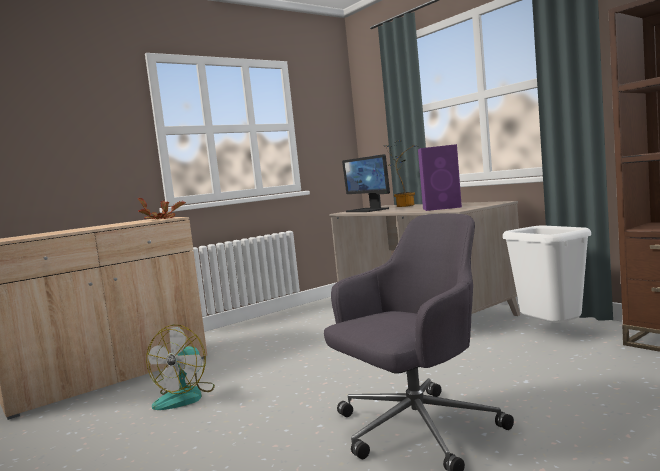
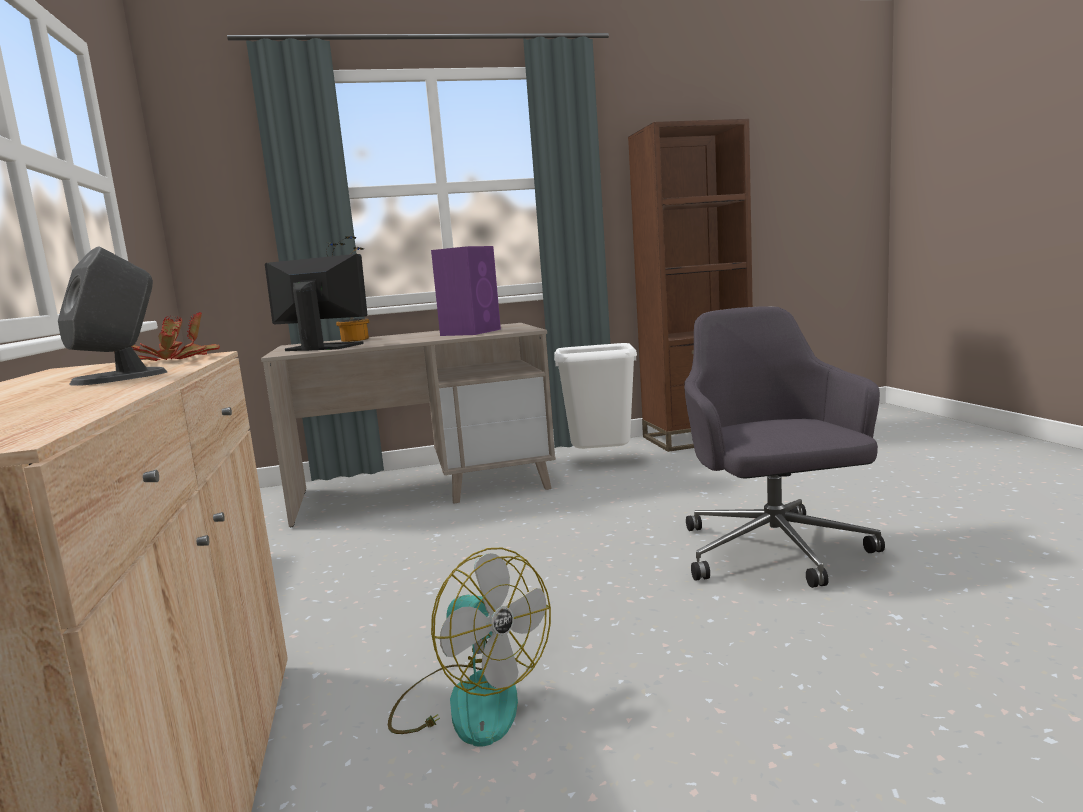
camera: 65 degrees left, 5 degrees up
(110, 226) = (121, 377): none -> grey speaker
(368, 210) = (323, 347): monitor -> monitor turned 150 degrees counterclockwise

